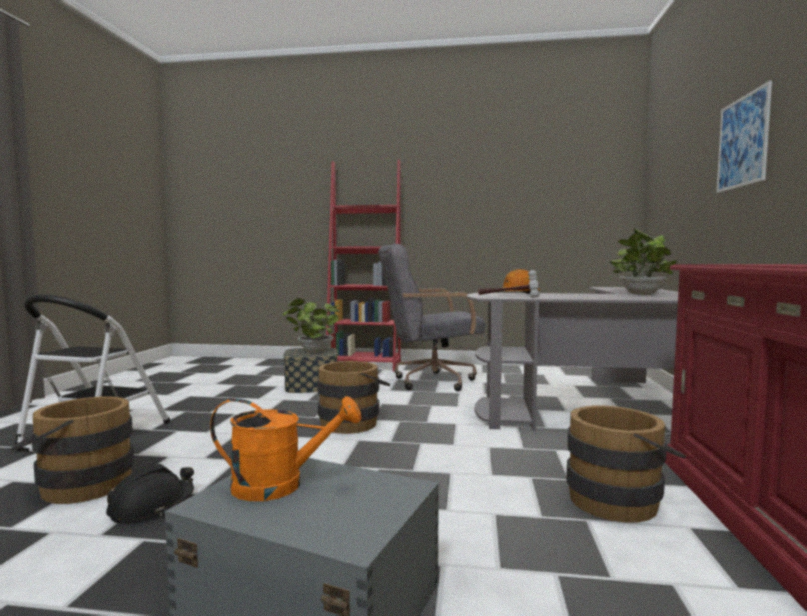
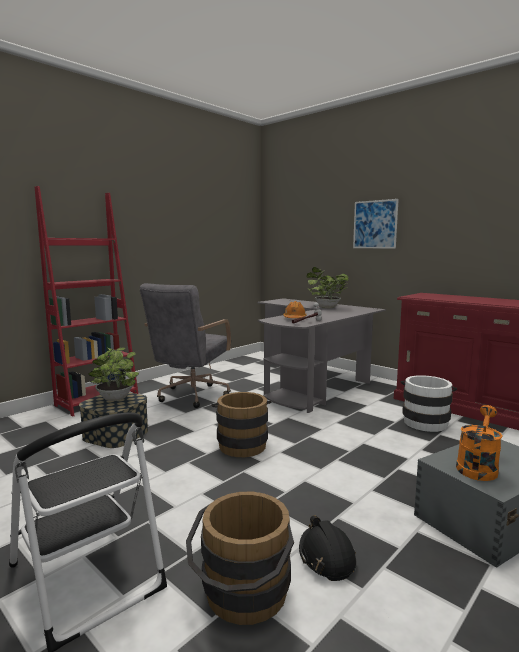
camera: 55 degrees left, 5 degrees up
(620, 500) = (425, 421): brown bucket -> white bucket

